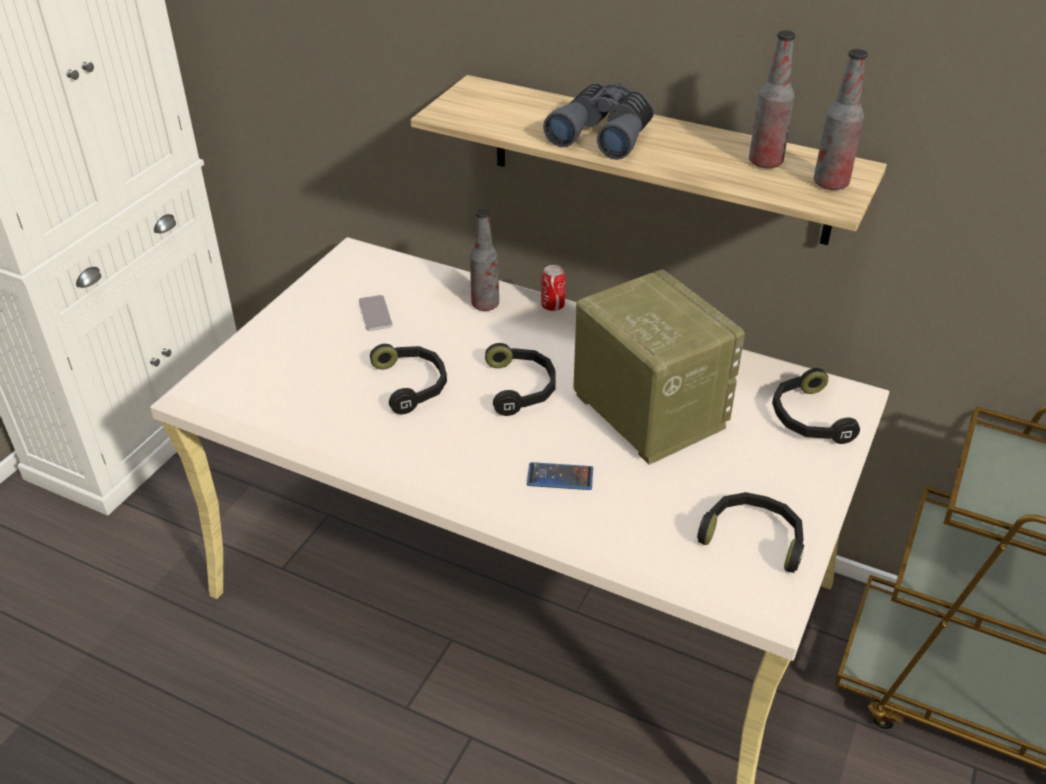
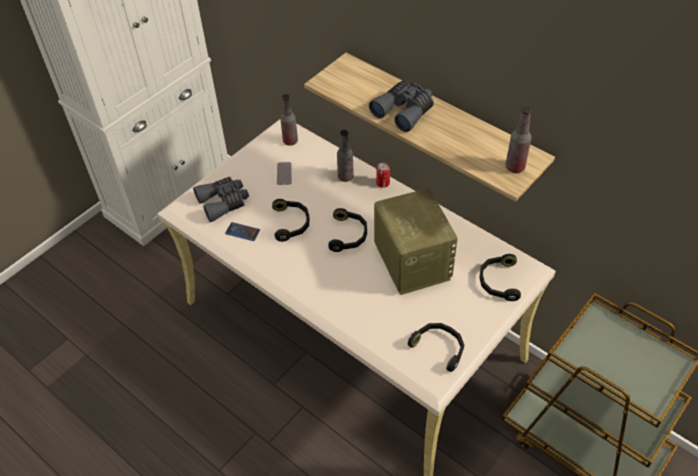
camera: 15 degrees right, 10 degrees up
(276, 370) = (223, 202): none -> grey binoculars
(560, 477) = (351, 294): phone -> phone (242, 232)
(765, 162) = (485, 145): bottle -> bottle (290, 141)

